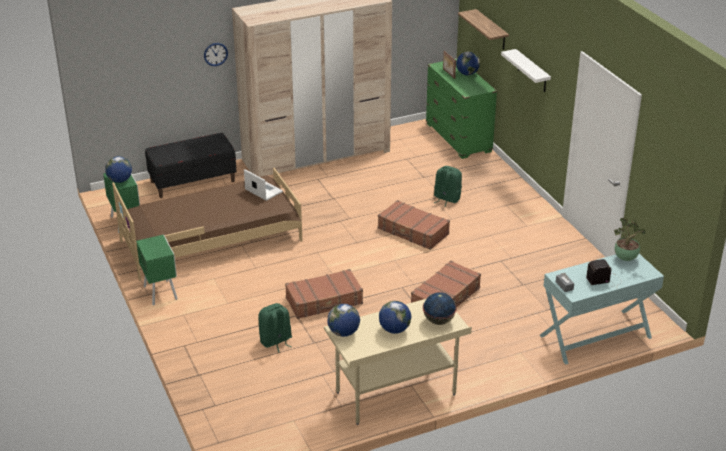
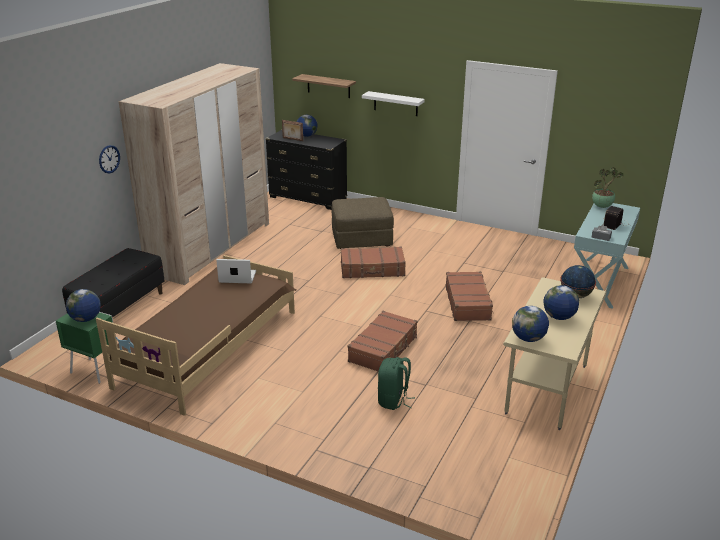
camera: 40 degrees left, 5 degrees down
(160, 292) = (222, 415): green nightstand -> none
(446, 199) = (361, 239): green backpack -> brown ottoman
(458, 138) = (308, 198): green dresser -> black dresser

